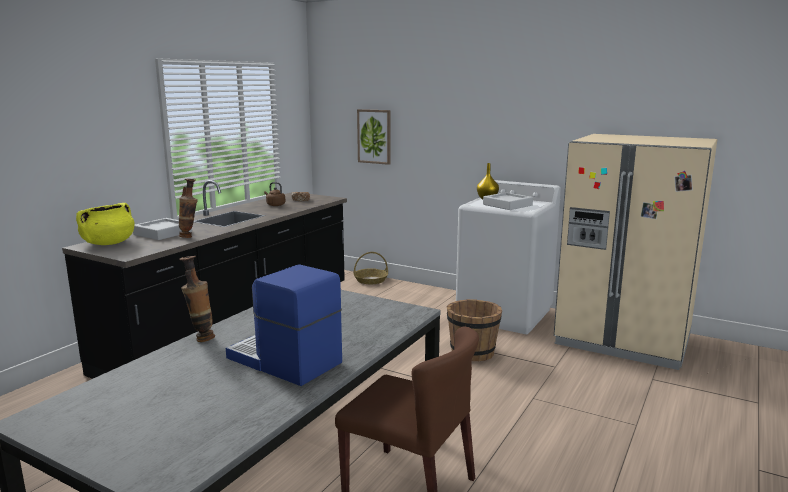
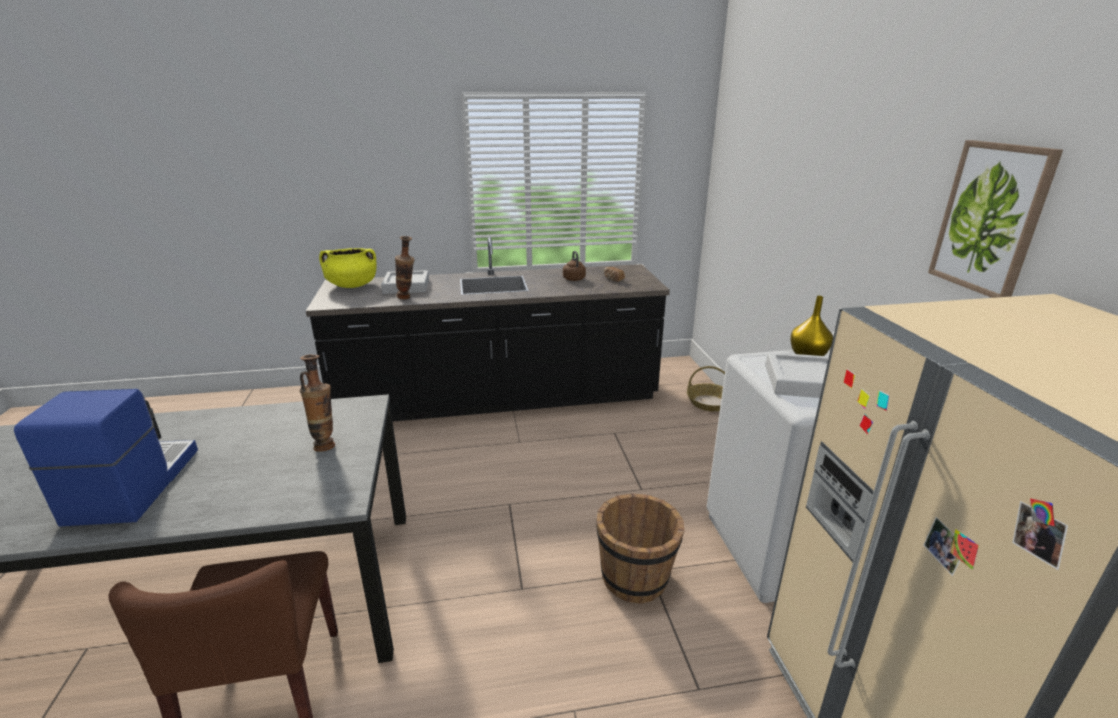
camera: 50 degrees right, 10 degrees up
(201, 338) = (182, 419): vase -> vase (325, 444)
(374, 136) = (754, 209): picture -> picture (990, 218)

